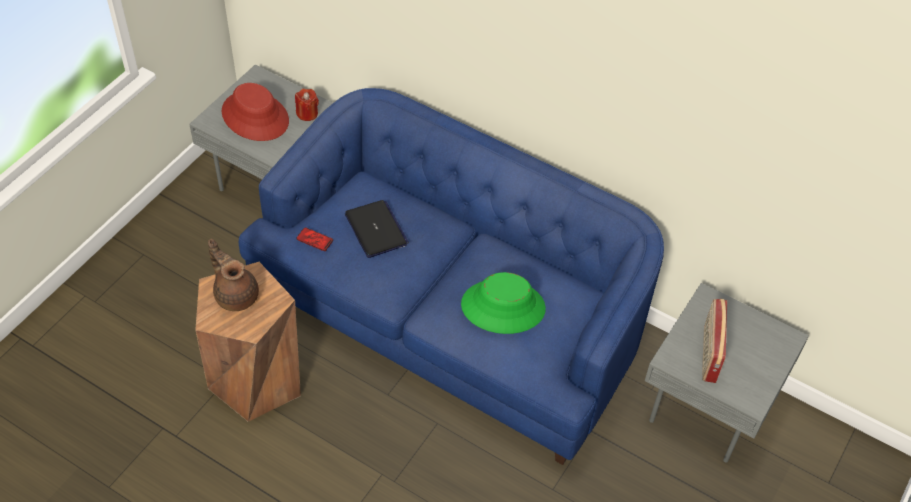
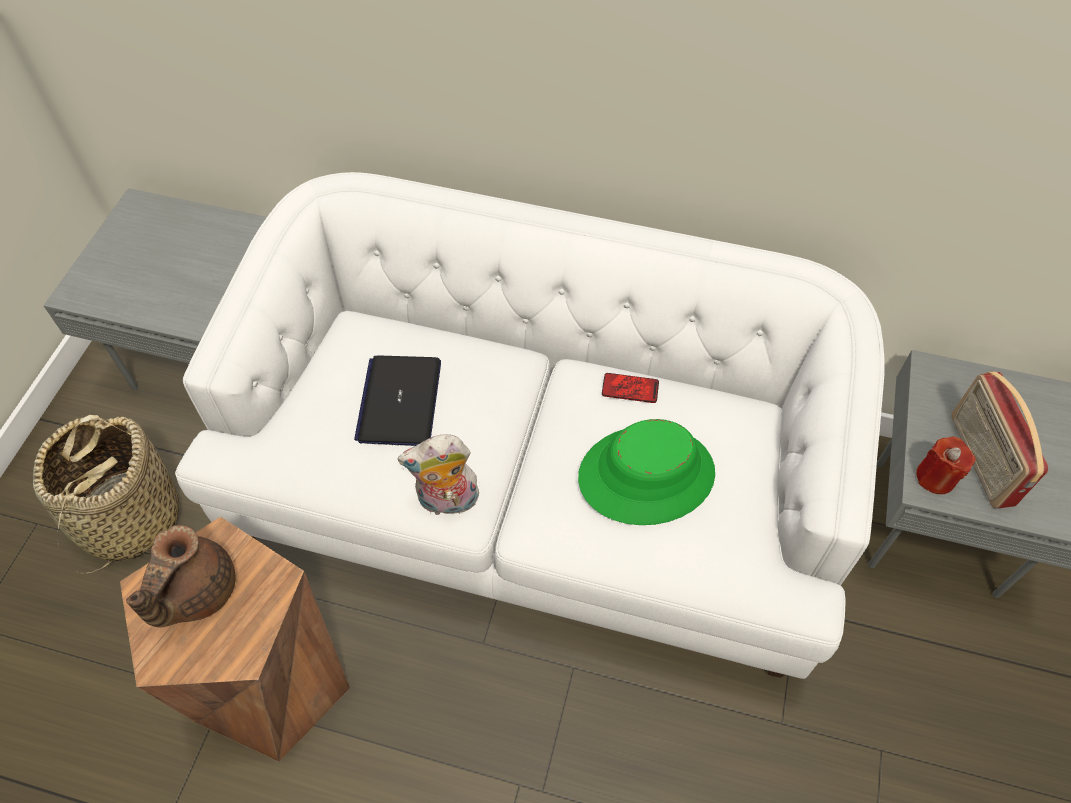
camera: 15 degrees left, 5 degrees up
(198, 265) = (129, 517): none -> basket
(236, 294) = (195, 592): brown teapot -> brown teapot turned 105 degrees counterclockwise
(255, 116) = (150, 267): red hat -> none
(307, 113) = (231, 243): red candle -> red candle (935, 477)
(314, 240) = (304, 446): phone -> phone (630, 388)
(376, 230) = (399, 401): laptop -> laptop turned 135 degrees counterclockwise
(384, 291) = (447, 502): none -> plush toy
(451, 319) = (535, 492): blue sofa -> white sofa

